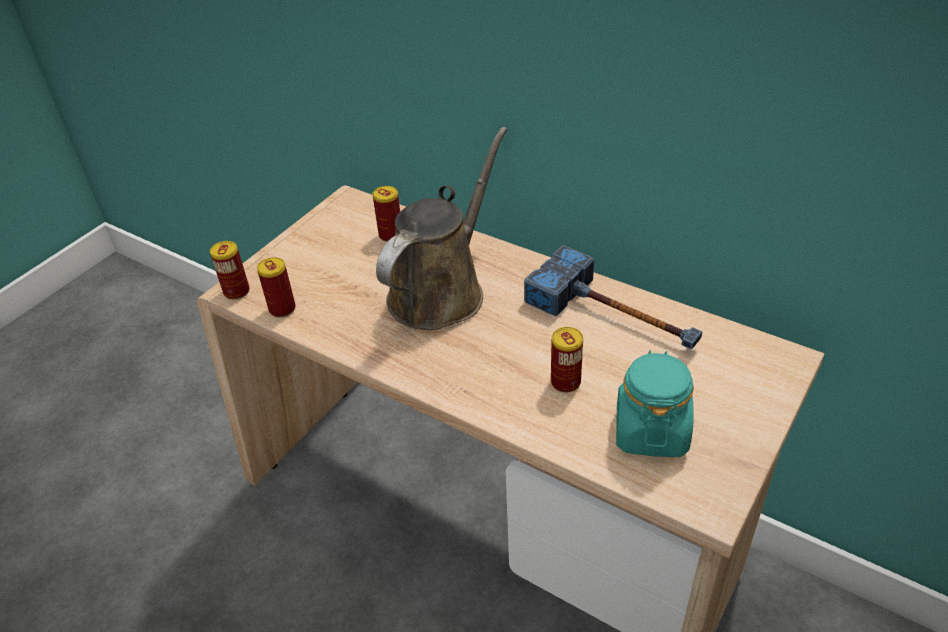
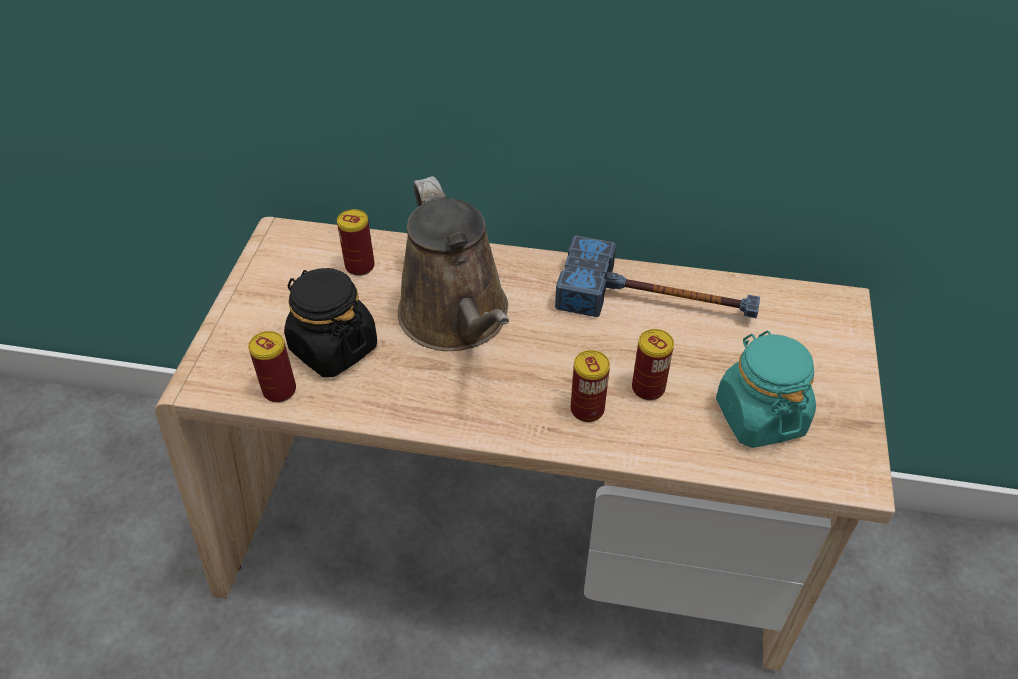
camera: 25 degrees left, 5 degrees up
(236, 291) = (207, 383): can -> can (587, 409)
(337, 289) = (333, 348): none -> black jar
(441, 291) = (457, 319): brown watering can -> brown watering can turned 150 degrees clockwise

